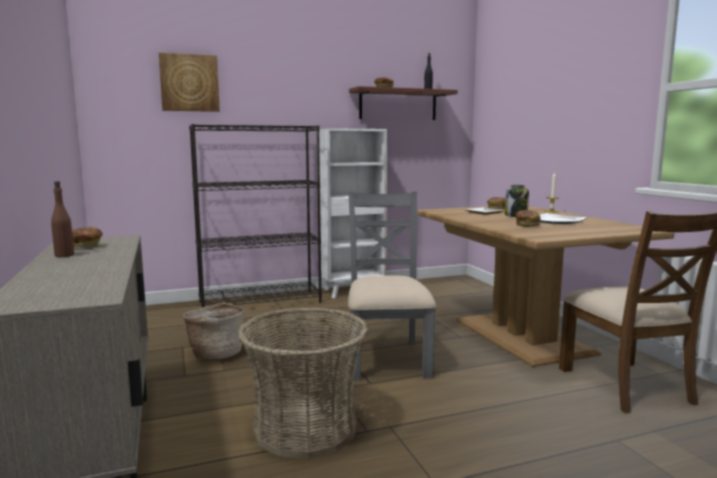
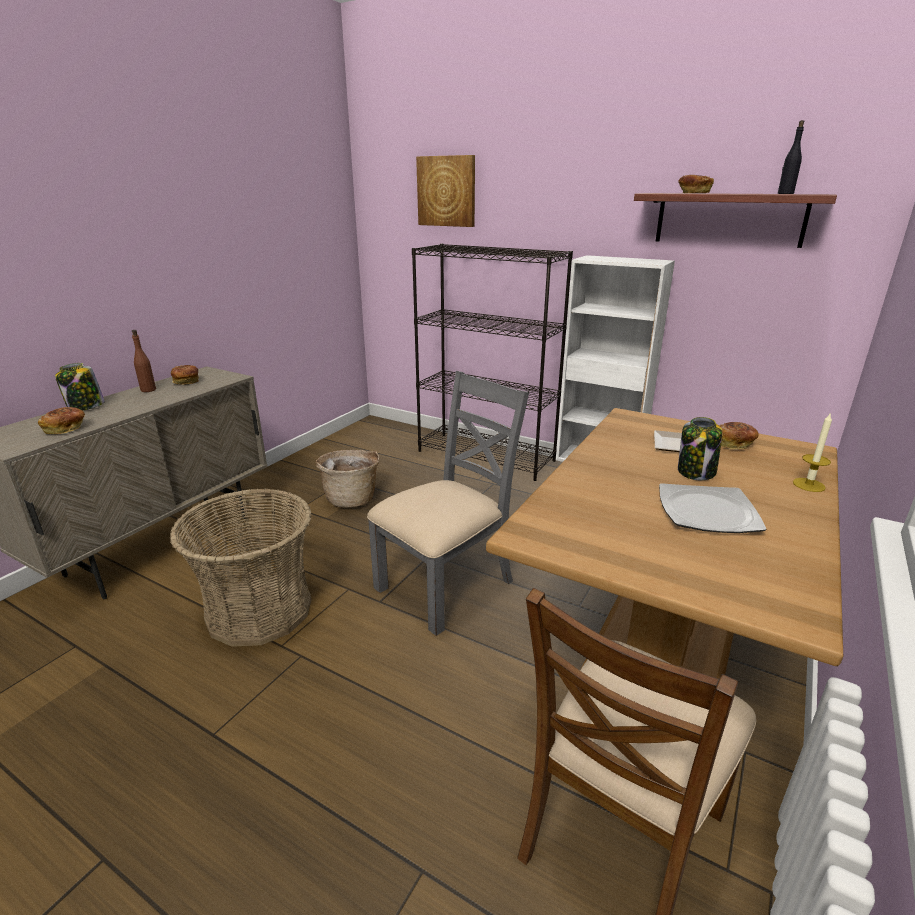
camera: 50 degrees right, 15 degrees up
(42, 273) = (85, 407): none -> jar
(527, 225) = (620, 501): bread -> bread (66, 429)

